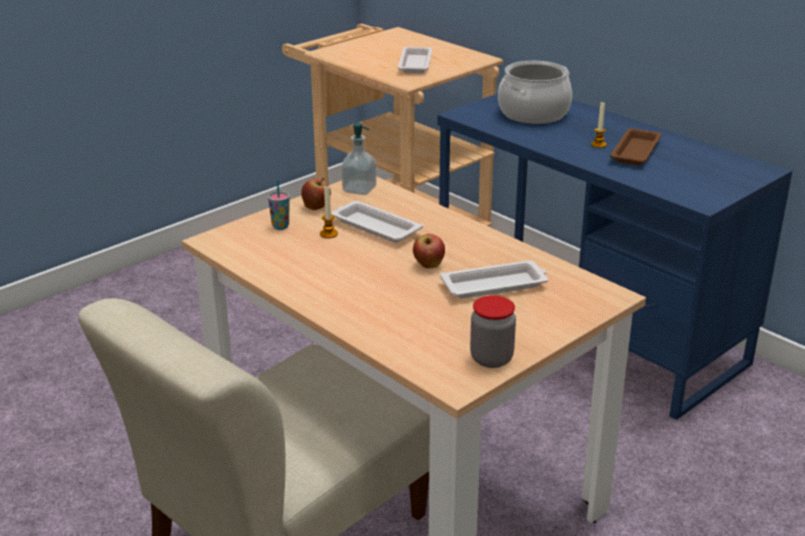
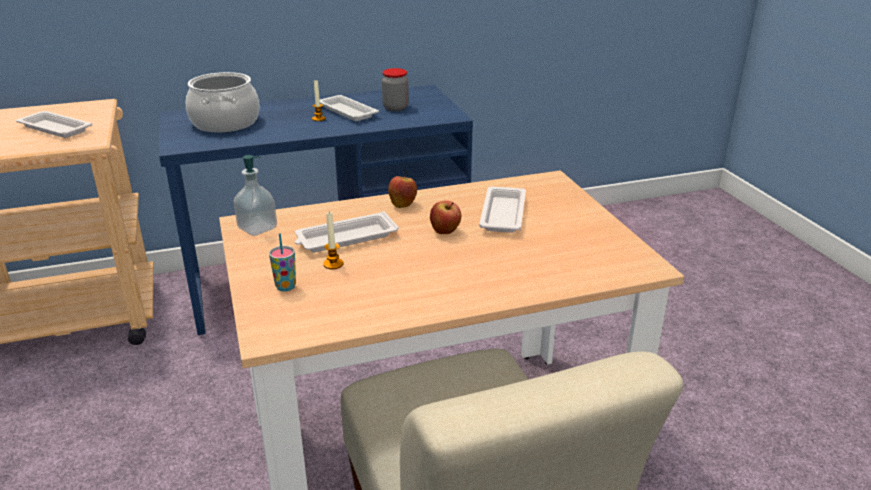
camera: 65 degrees left, 0 degrees up
(317, 207) = (267, 258): apple -> apple (403, 204)
(491, 358) = (616, 243): jar -> jar (395, 108)
(636, 151) = (346, 112): brown tray -> white tray

